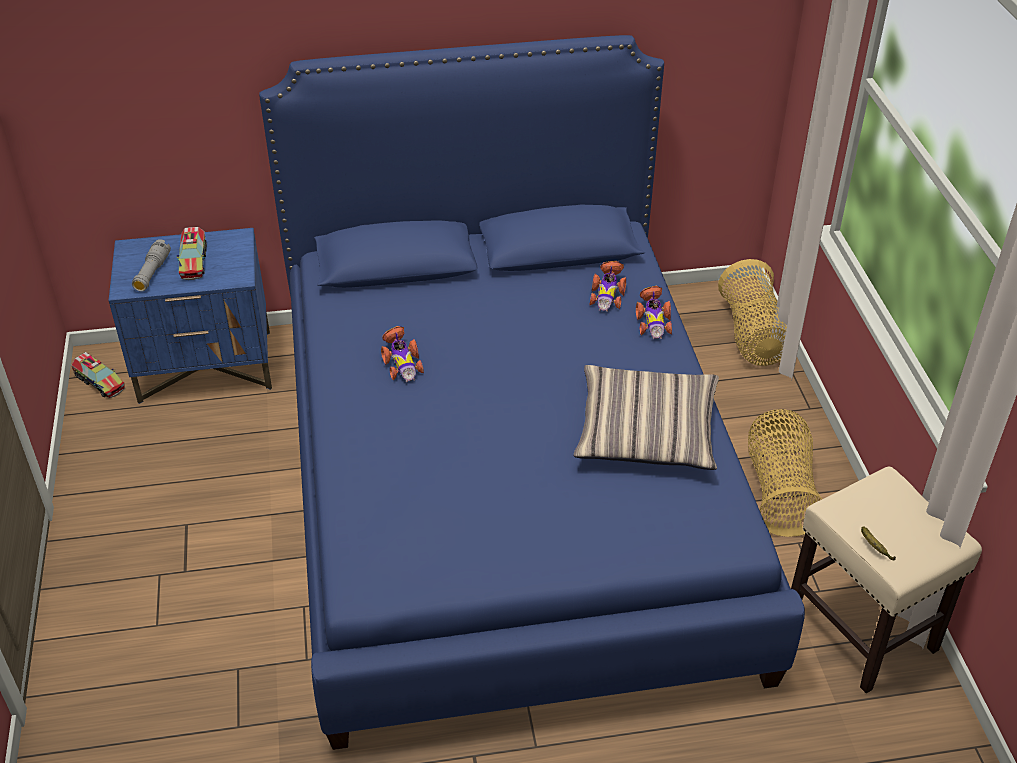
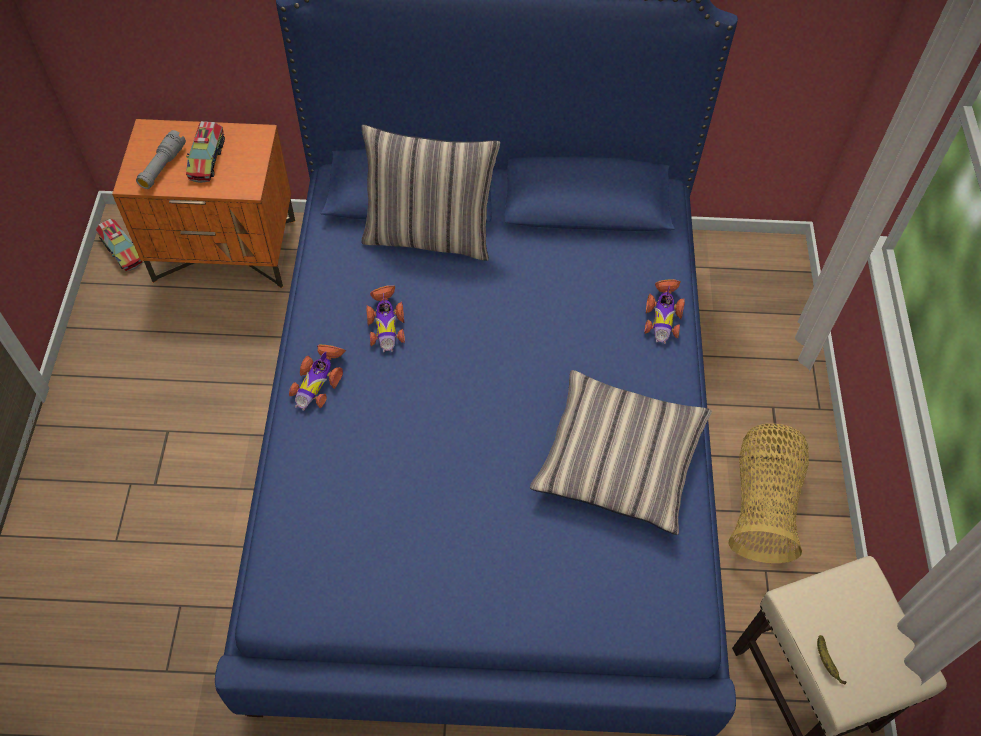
camera: 10 degrees right, 15 degrees up
(207, 366) = (226, 250): blue nightstand -> orange nightstand
(422, 291) = (429, 235): none -> pillow
(607, 294) = (623, 272): toy car -> toy car (319, 381)
(753, 336) = (782, 309): basket -> none

